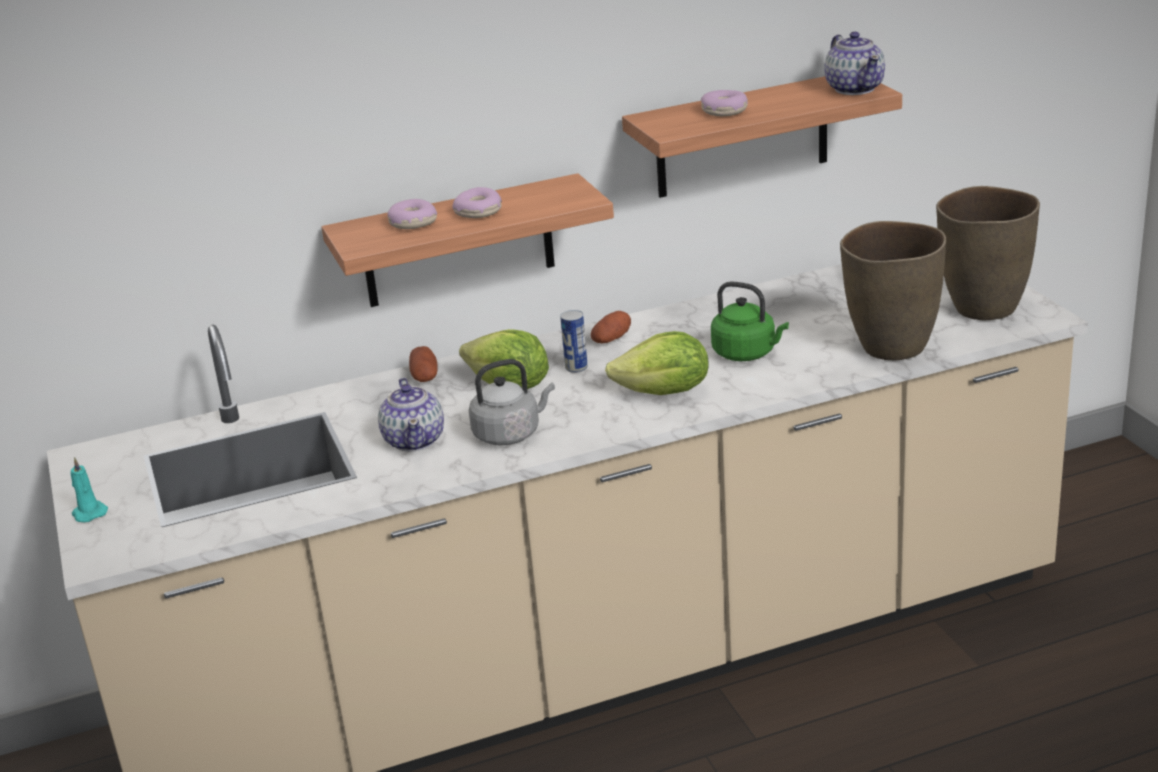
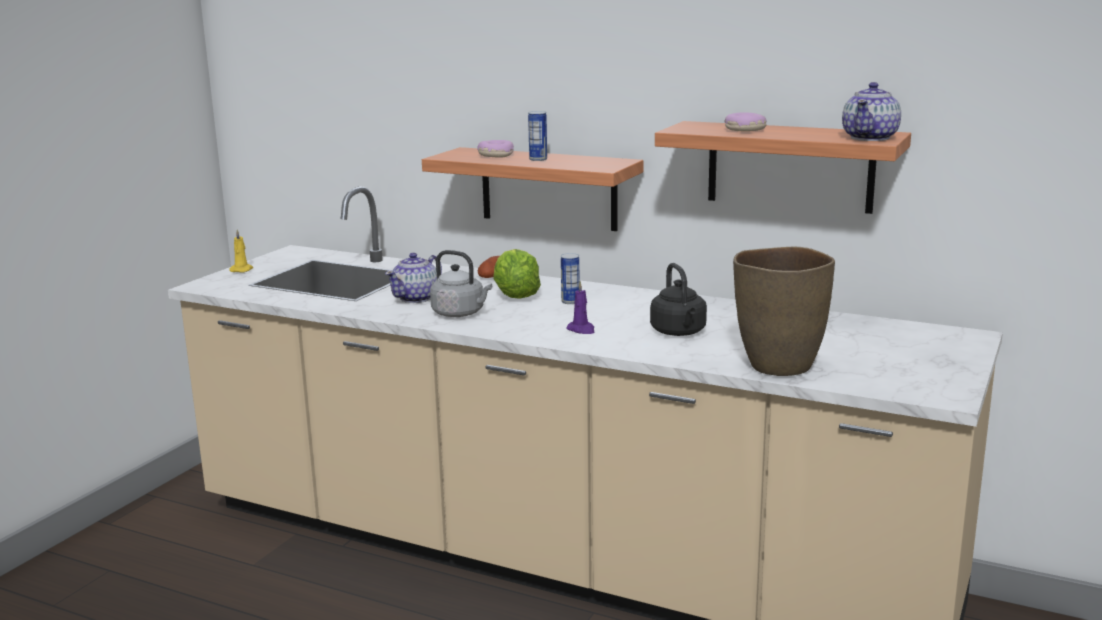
camera: 45 degrees right, 10 degrees down
(89, 513) = (242, 270): turquoise candle -> yellow candle
(479, 212) = (538, 159): donut -> can
(611, 339) = (624, 297): potato -> none
(665, 393) = (581, 330): lettuce -> purple candle
(747, 353) = (679, 332): green kettle -> black kettle
(982, 309) = (909, 374): brown vase -> none

